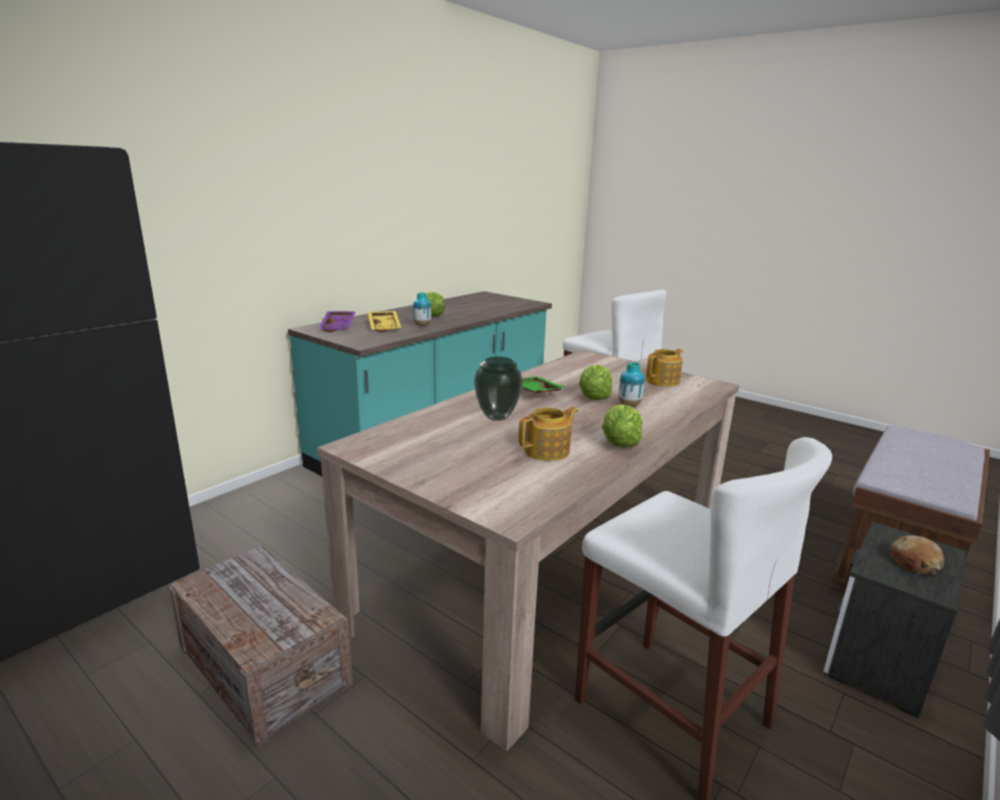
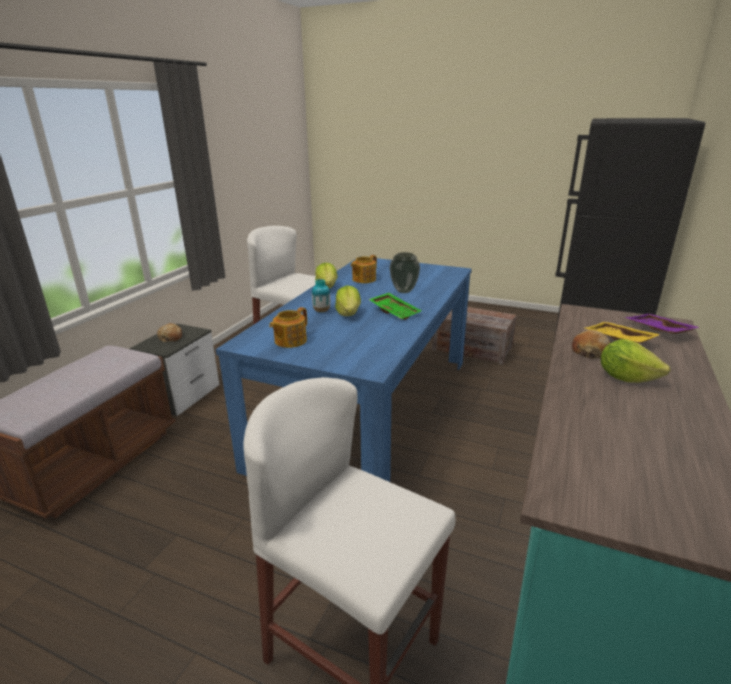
camera: 165 degrees right, 5 degrees up
(422, 325) = (589, 351): vase -> bread
(550, 567) = (368, 409): beige dining table -> blue dining table

